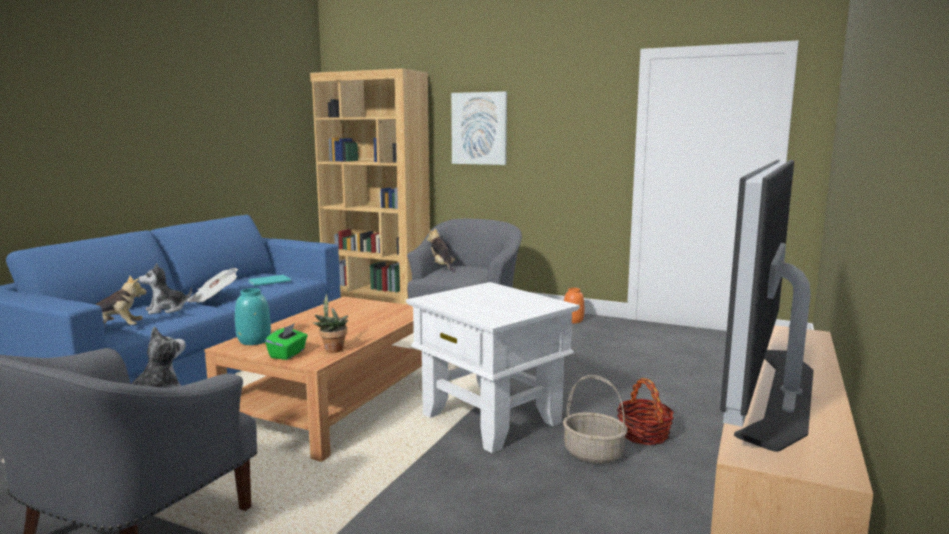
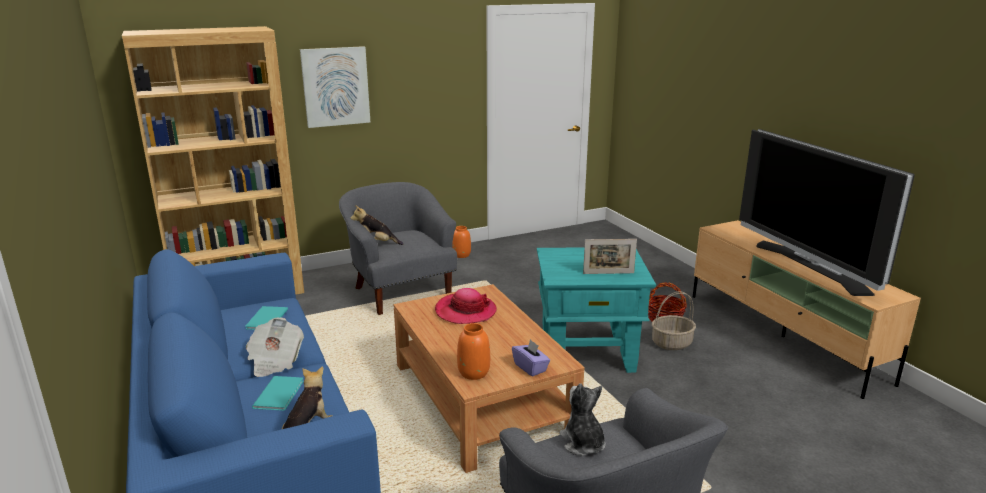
camera: 50 degrees left, 10 degrees up
(166, 309) = (281, 393): plush toy -> turquoise book
(254, 341) = (474, 372): turquoise vase -> orange vase
(288, 354) = (530, 367): green tissue box -> purple tissue box
(332, 349) = (542, 348): potted plant -> none
(365, 314) = (465, 311): none -> hat
(481, 309) = (608, 273): none -> picture frame
(490, 419) = (587, 353): white side table -> turquoise side table

